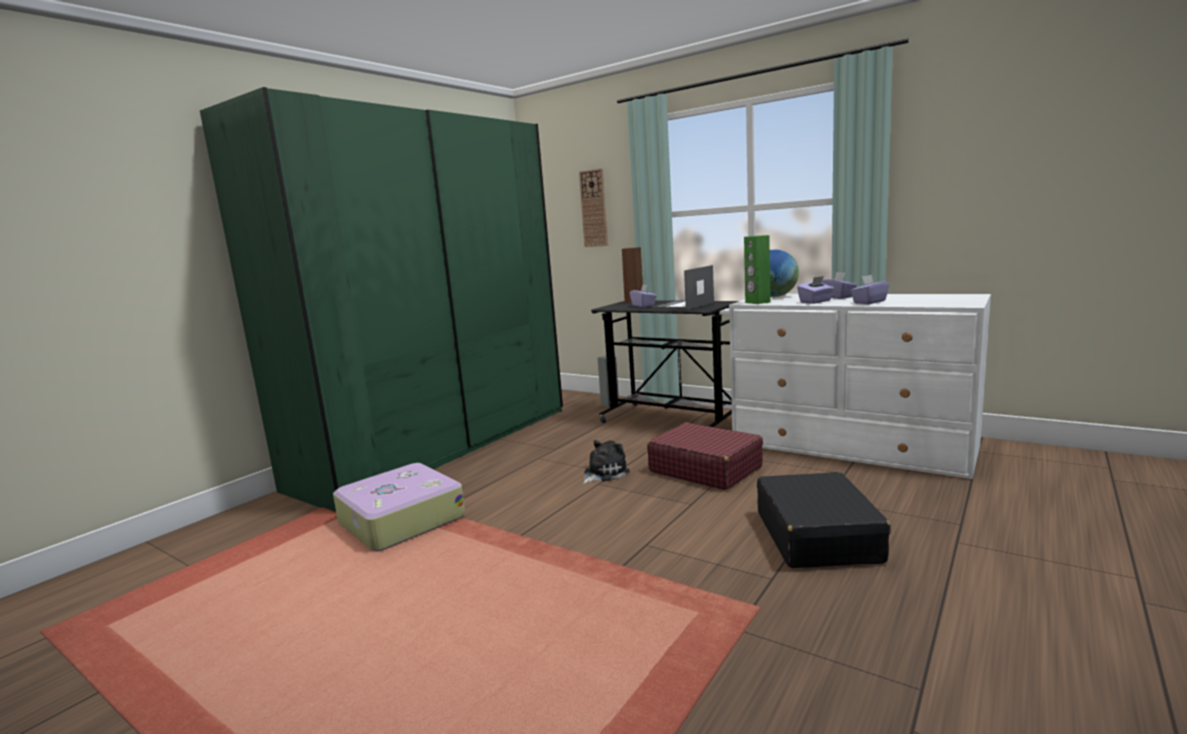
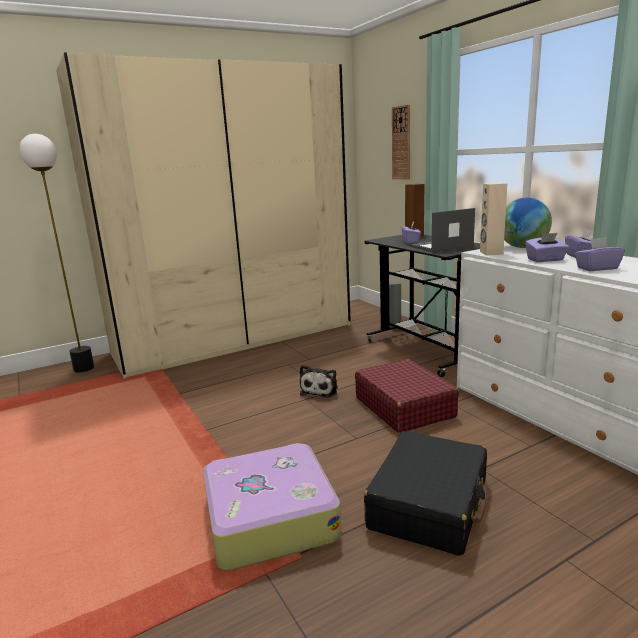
camera: 25 degrees right, 5 degrees up
(257, 515) = (84, 368): none -> floor lamp
(400, 520) = (151, 394): suitcase -> suitcase (269, 517)
(440, 446) = (235, 338): green wardrobe -> beige wardrobe
(604, 473) = (320, 390): plush toy -> plush toy turned 120 degrees clockwise
(757, 302) = (491, 253): green speaker -> beige speaker

